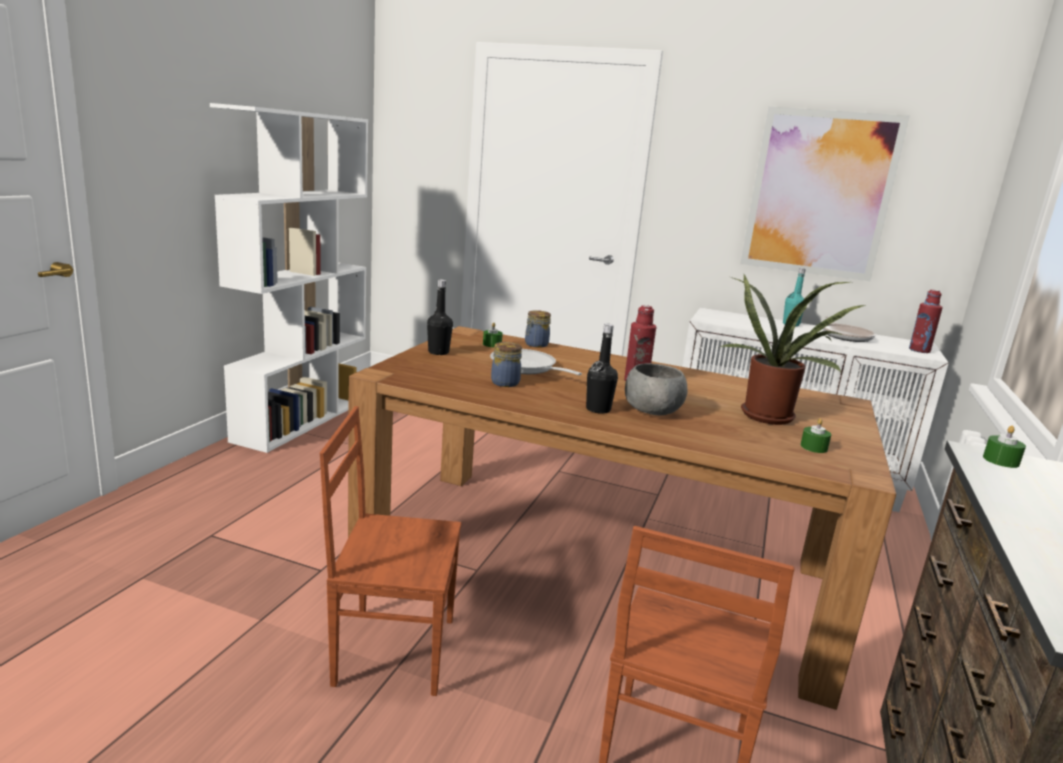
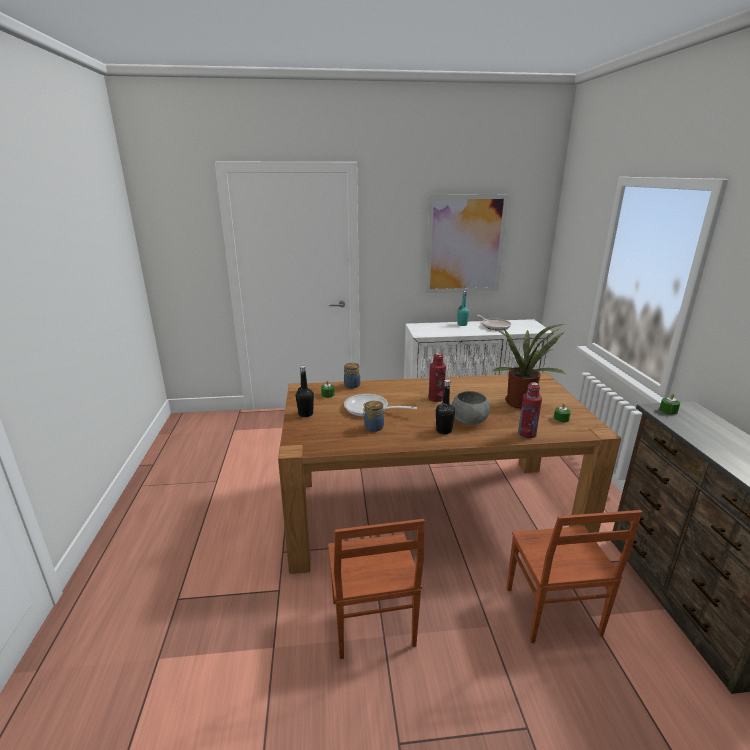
camera: 25 degrees left, 5 degrees up
(302, 419) = (157, 473): white bookcase -> none
(393, 649) = (371, 624): brown chair -> brown chair turned 75 degrees counterclockwise
(919, 350) = (534, 327): red bottle -> red bottle (527, 434)

